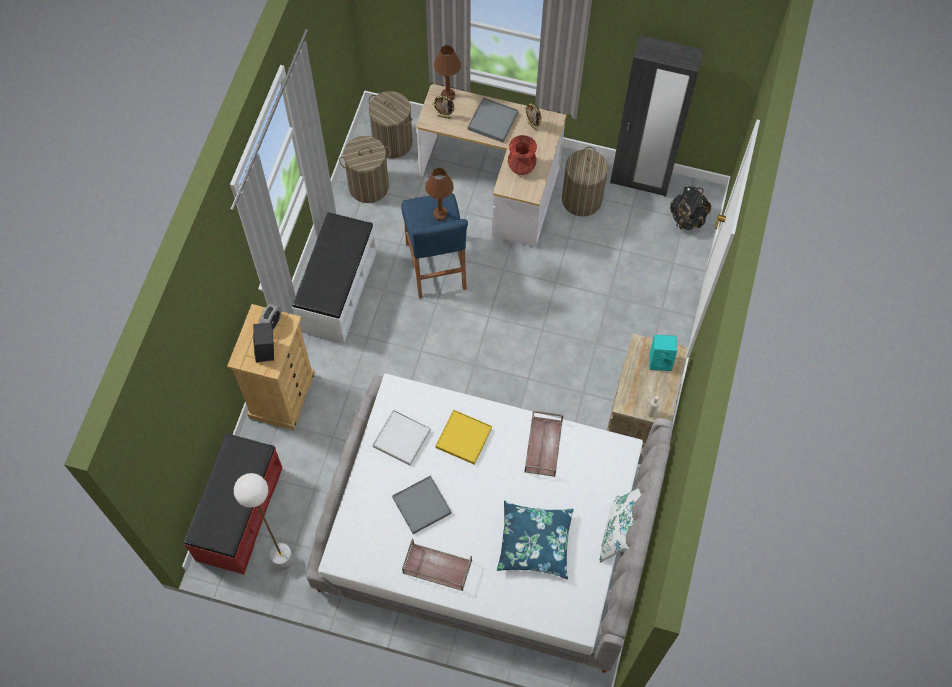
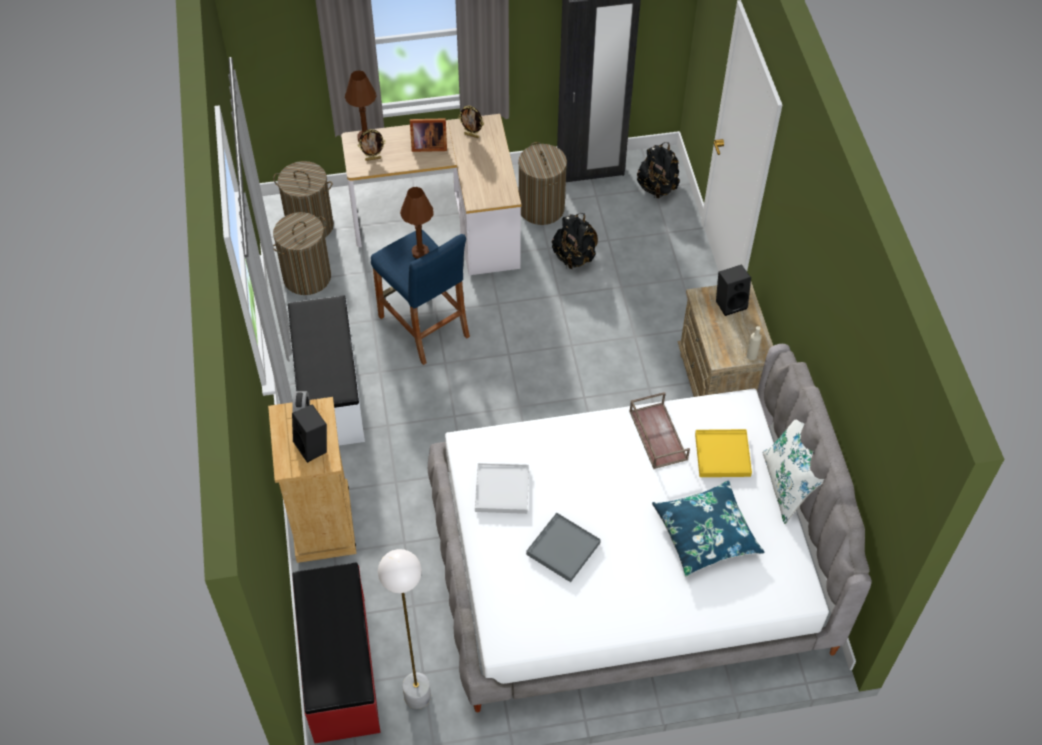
camera: 25 degrees left, 10 degrees down
(436, 567) = (616, 605): brown tray -> none
(463, 438) = (569, 462): yellow tray -> yellow tray (722, 455)
(493, 121) = (427, 145): grey tray -> picture frame
(521, 167) = (482, 177): red vase -> none
(585, 254) = (574, 257): none -> black backpack
(661, 360) = (730, 303): turquoise speaker -> black speaker

